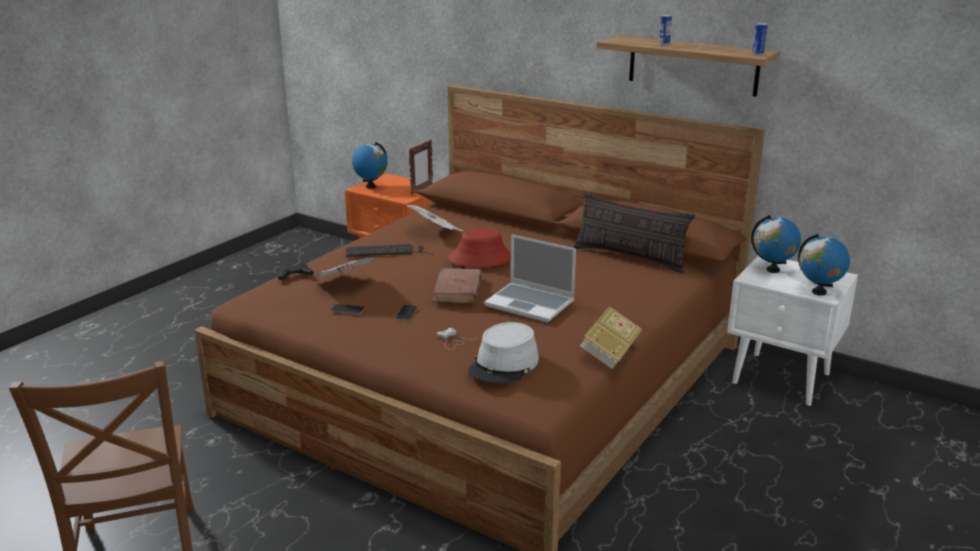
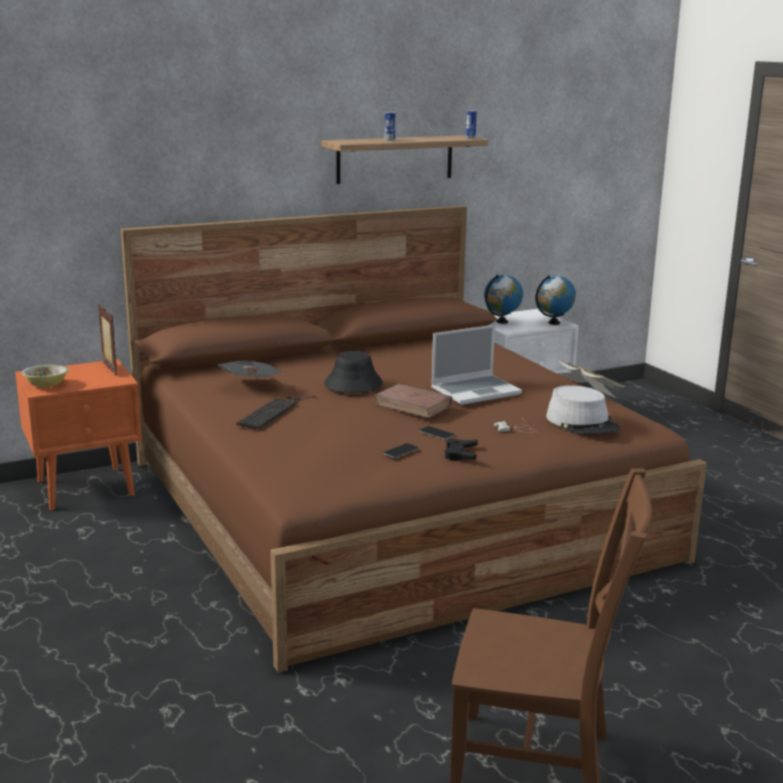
camera: 60 degrees left, 5 degrees down
(294, 275) = (272, 458): black game controller -> black game controller (460, 454)
(344, 283) = (337, 440): newspaper -> none
(371, 186) = (46, 385): globe -> bowl
(480, 258) = (353, 384): red hat -> black hat
(630, 257) = (424, 345): pillow -> none

